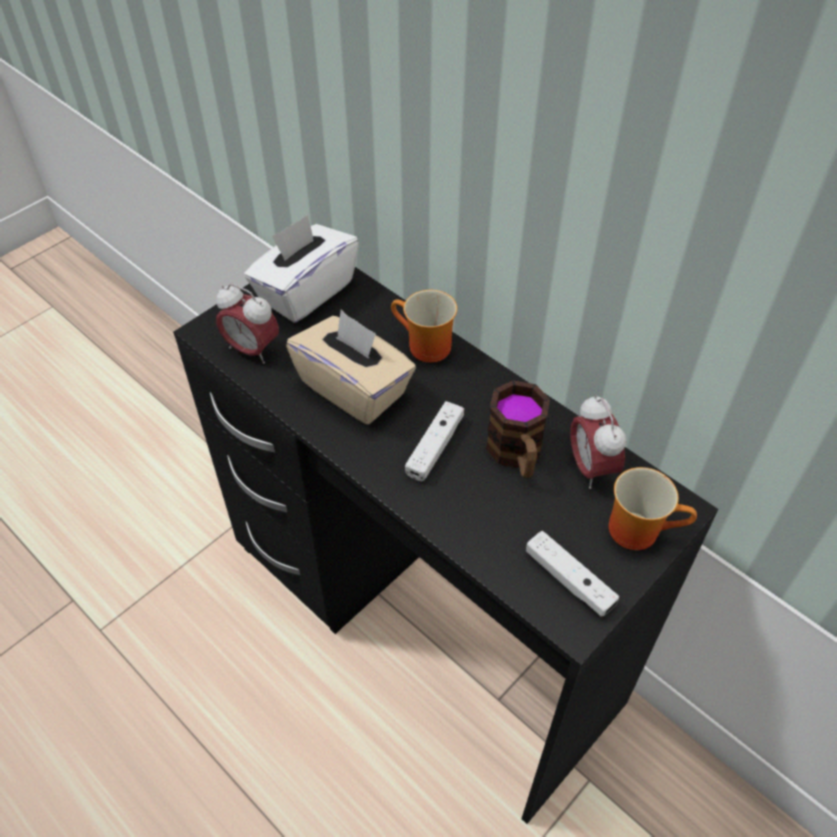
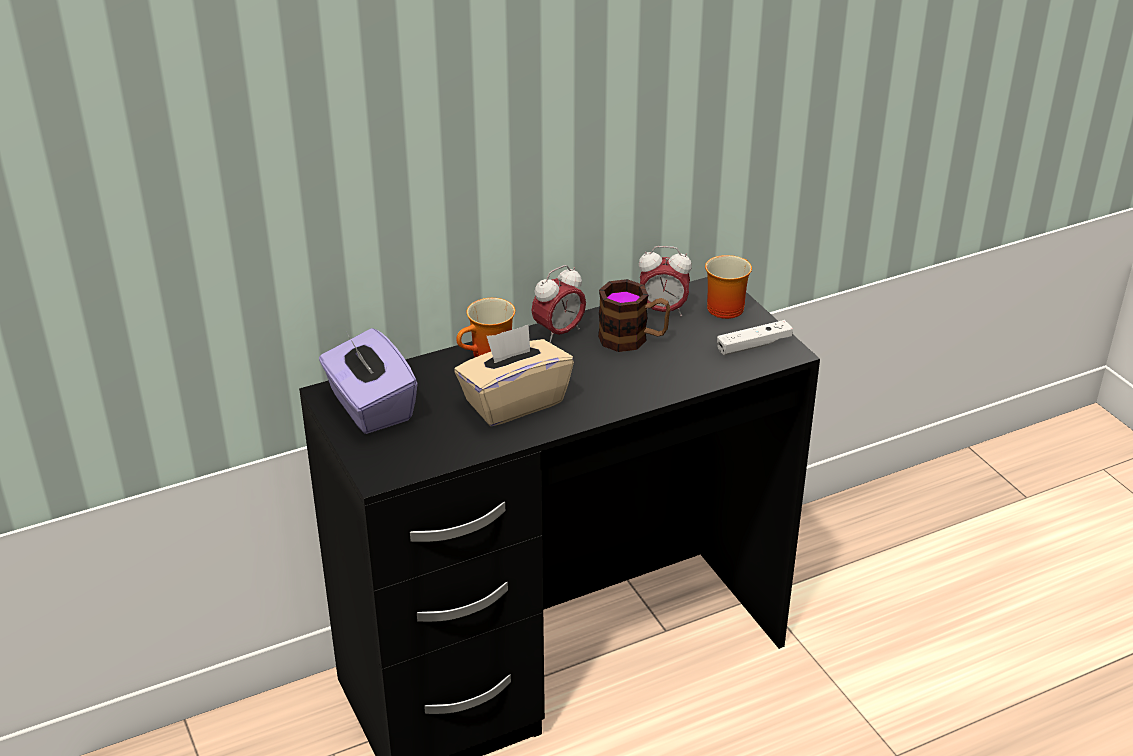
camera: 70 degrees left, 15 degrees down
(252, 350) = (426, 451): alarm clock -> alarm clock (559, 333)
(305, 292) = (370, 407): white tissue box -> purple tissue box
(435, 447) = (603, 375): white game controller -> none

